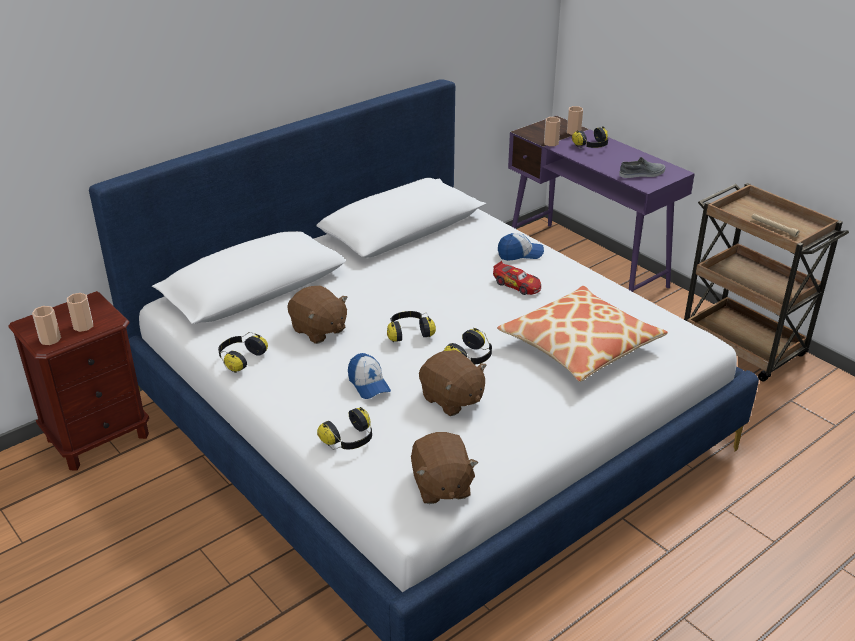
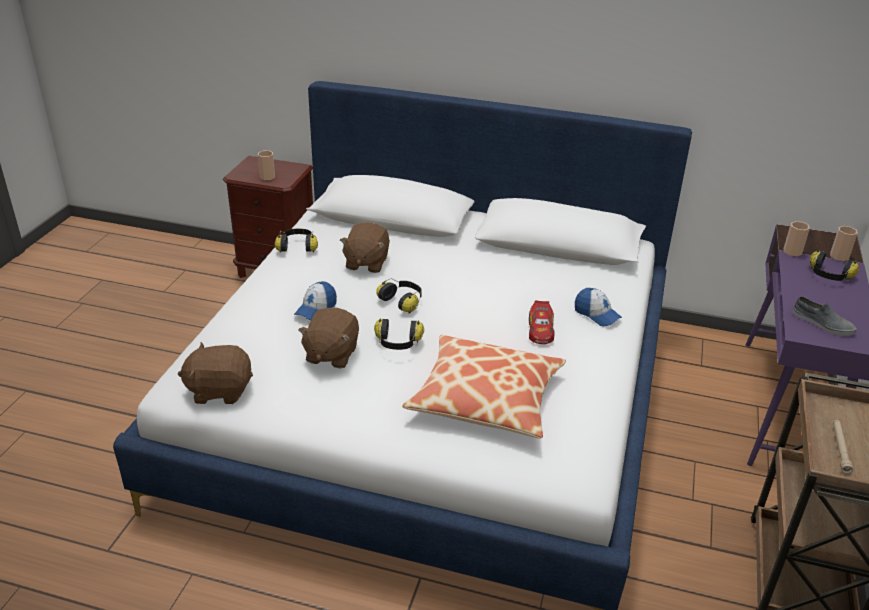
camera: 55 degrees right, 0 degrees up
(50, 339) = (242, 174): cup -> none
(350, 440) = (241, 327): headphones -> none
(441, 486) = (219, 390): brown plush toy -> brown plush toy turned 45 degrees clockwise

